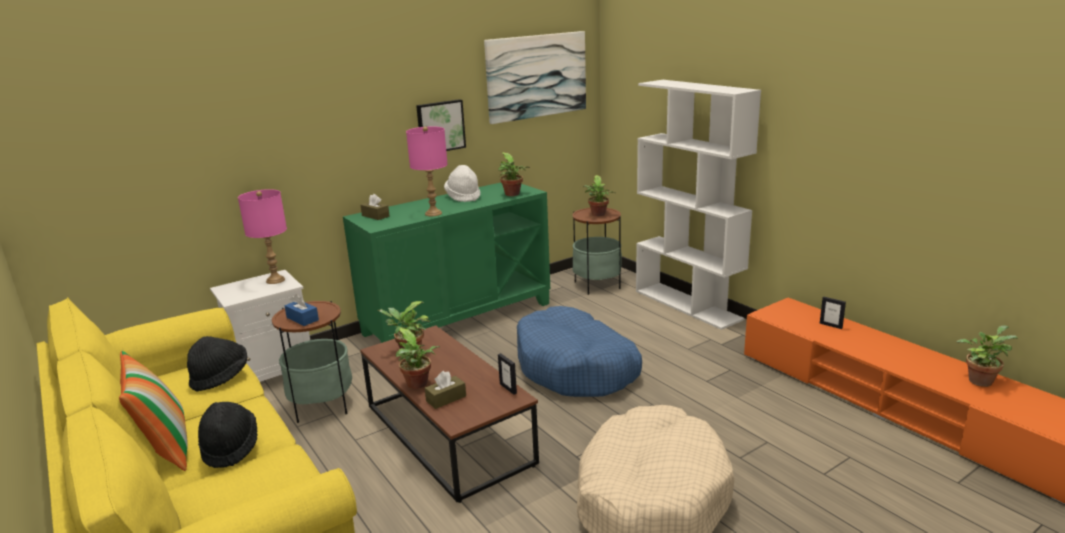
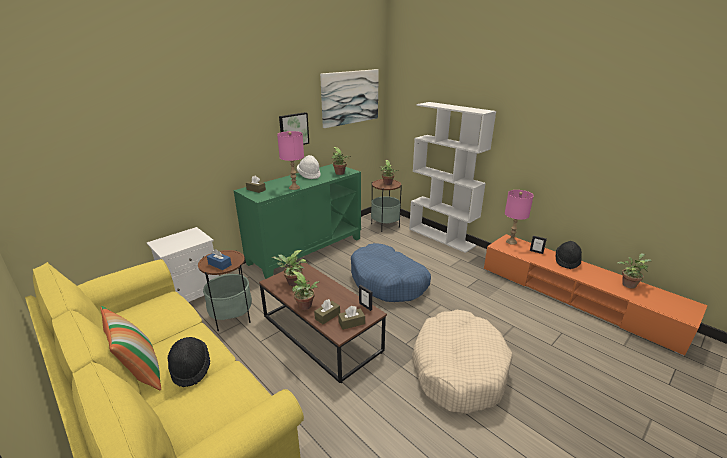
camera: 10 degrees left, 5 degrees up
(220, 377) = (168, 311): black hat -> black hat (567, 261)
(275, 280) = (192, 235): pink table lamp -> pink table lamp (511, 242)
(479, 409) = (351, 323): none -> brown tissue box

